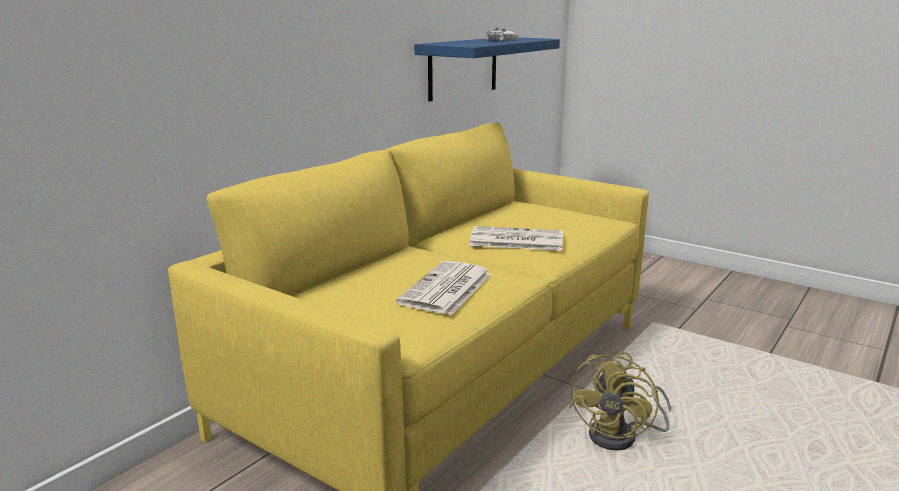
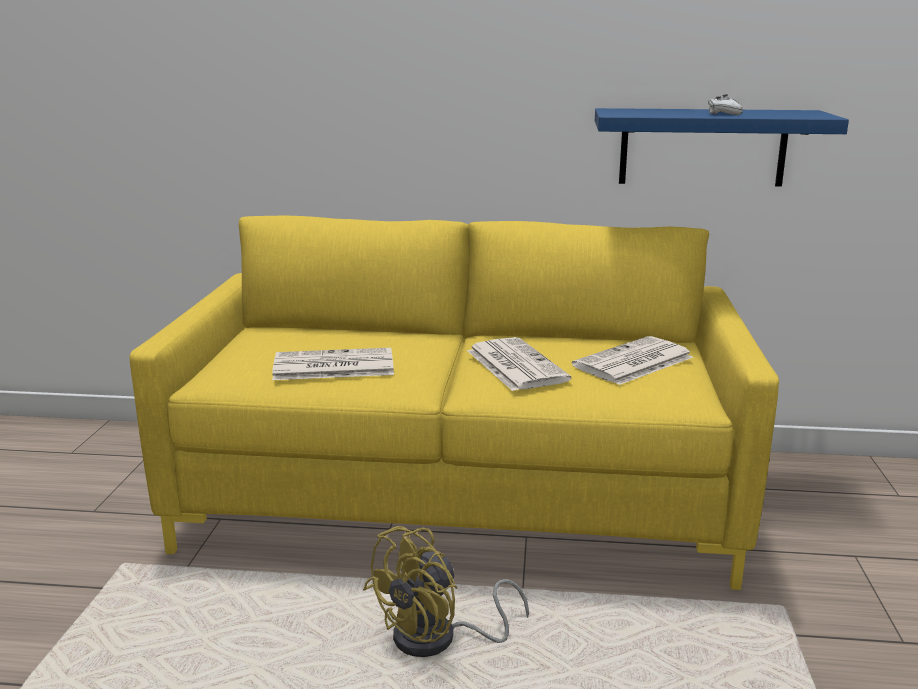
camera: 60 degrees right, 0 degrees up
(546, 215) = (633, 362): none -> newspaper
(622, 436) = (438, 639): yellow fan -> yellow fan turned 45 degrees counterclockwise

